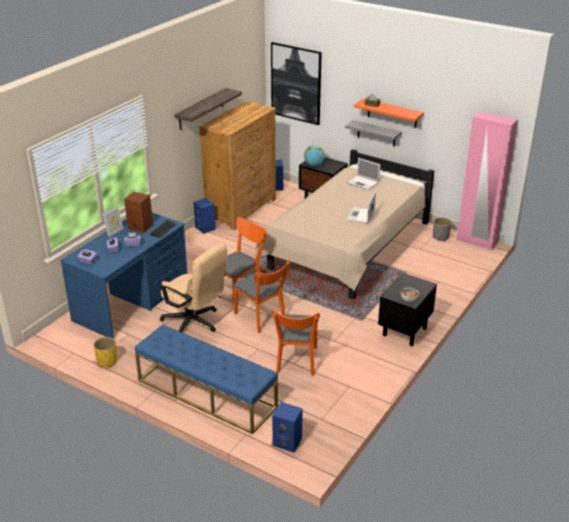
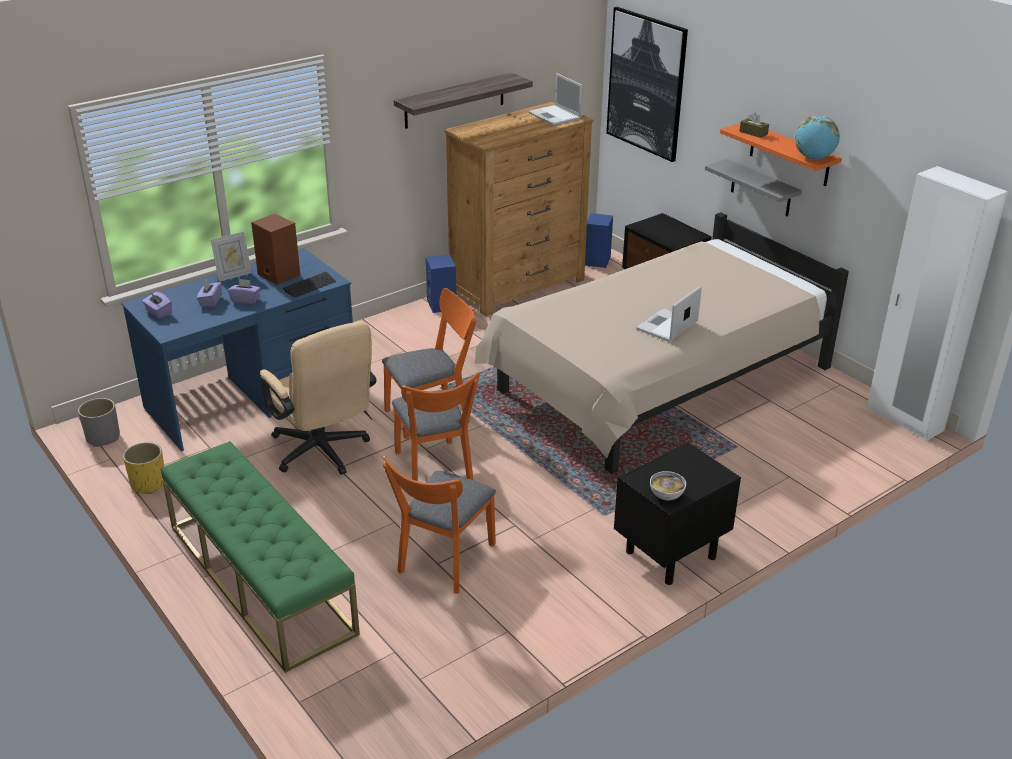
camera: 20 degrees right, 0 degrees up
(206, 393) = (260, 578): blue bench -> green bench
(288, 442) = (335, 705): blue speaker -> none
(314, 165) = (650, 230): globe -> globe (813, 158)
(363, 183) = (709, 272): laptop -> laptop (555, 116)
(440, 237) = (839, 397): grey planter -> grey planter (103, 437)
(476, 242) = (904, 419): pink wardrobe -> white wardrobe

